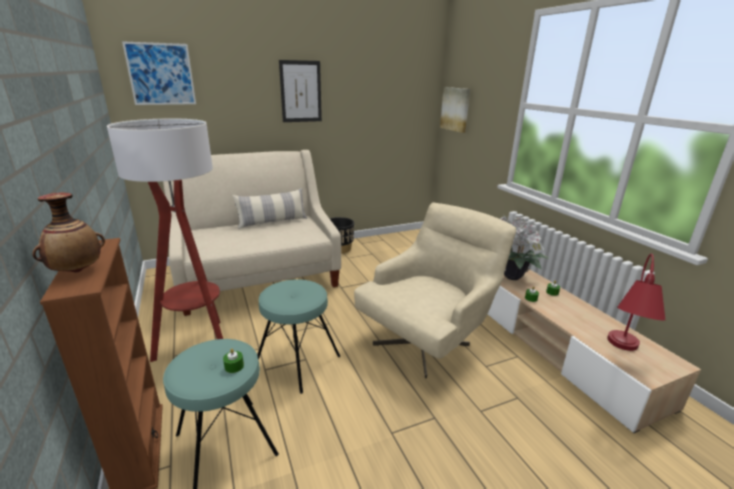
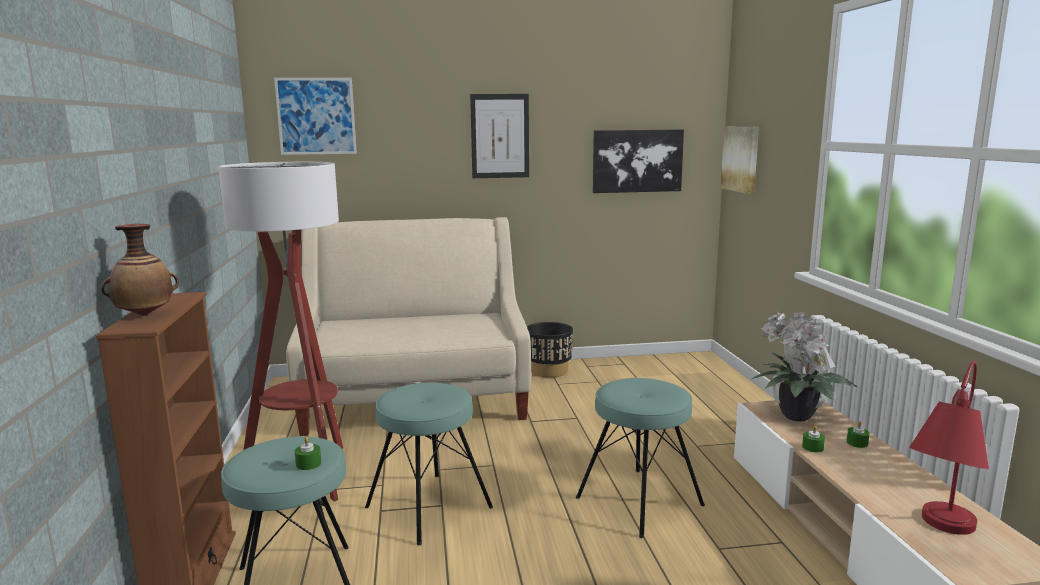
camera: 15 degrees right, 10 degrees down
(272, 222) = (441, 317): pillow -> none
(390, 109) = (637, 161): none -> picture
(428, 339) = (639, 501): beige armchair -> turquoise stool

